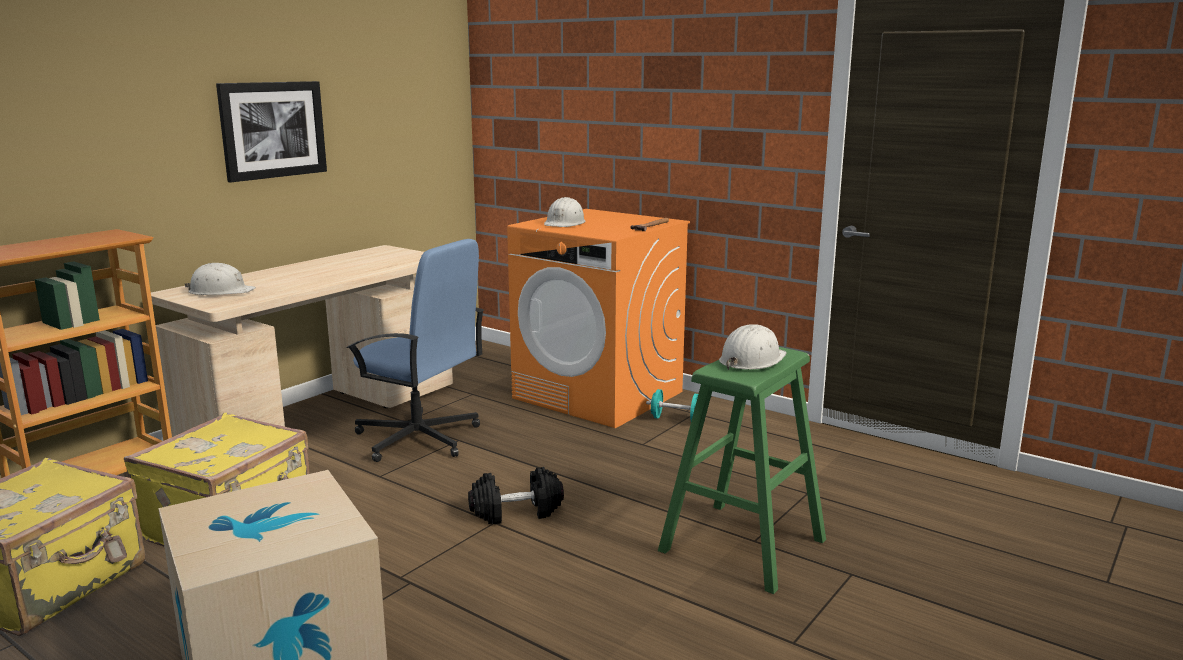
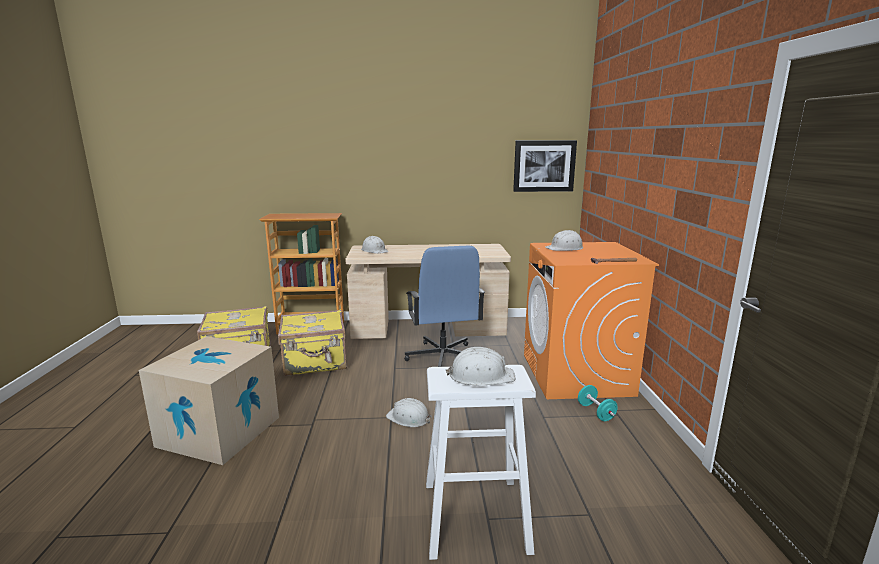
camera: 50 degrees right, 0 degrees up
(273, 130) = (432, 171): picture -> picture (544, 166)
(516, 512) = (408, 418): black dumbbell -> white hard hat
(742, 545) = (474, 516): green stool -> white stool

